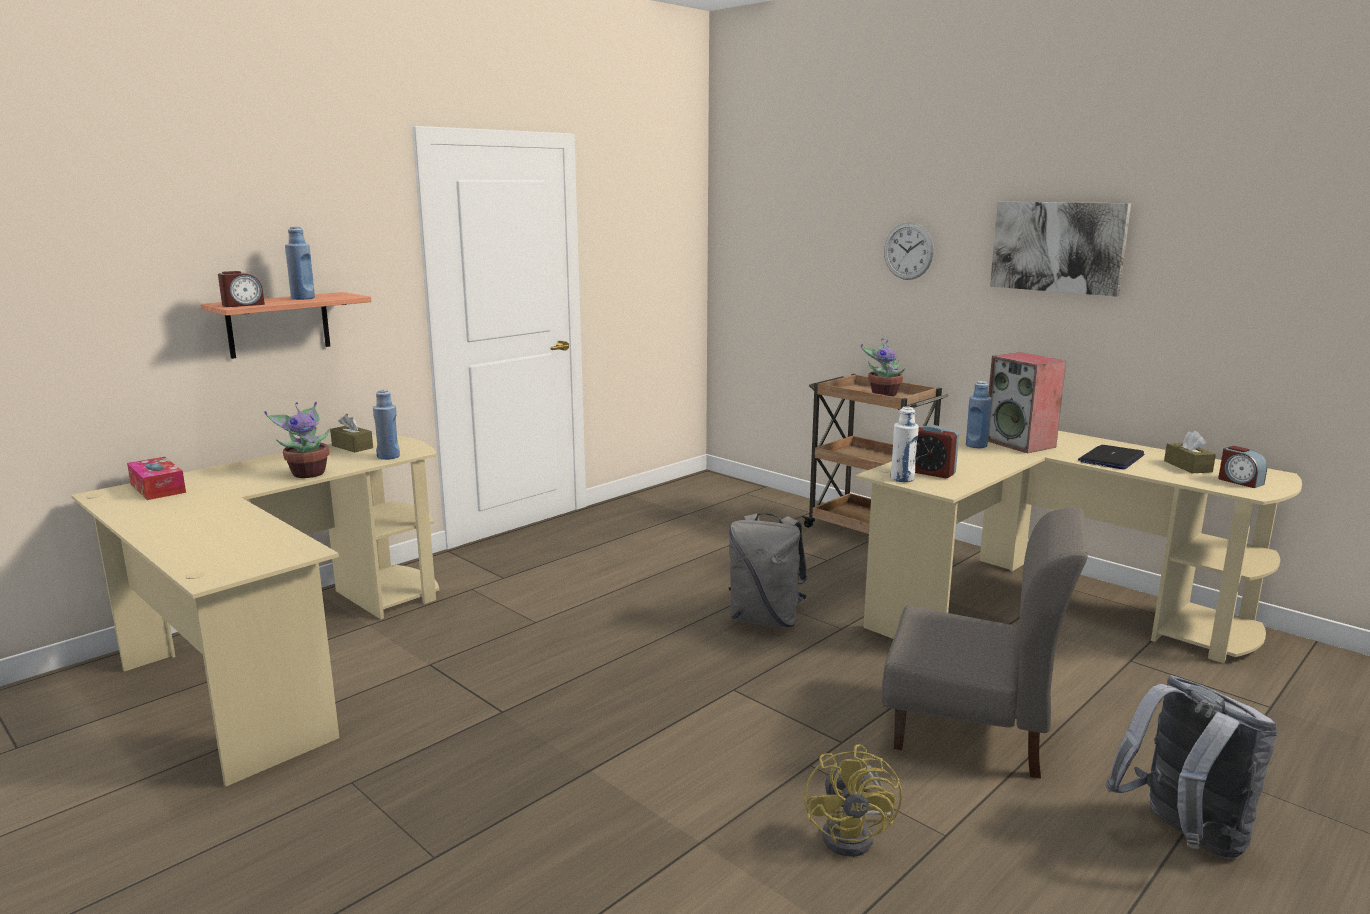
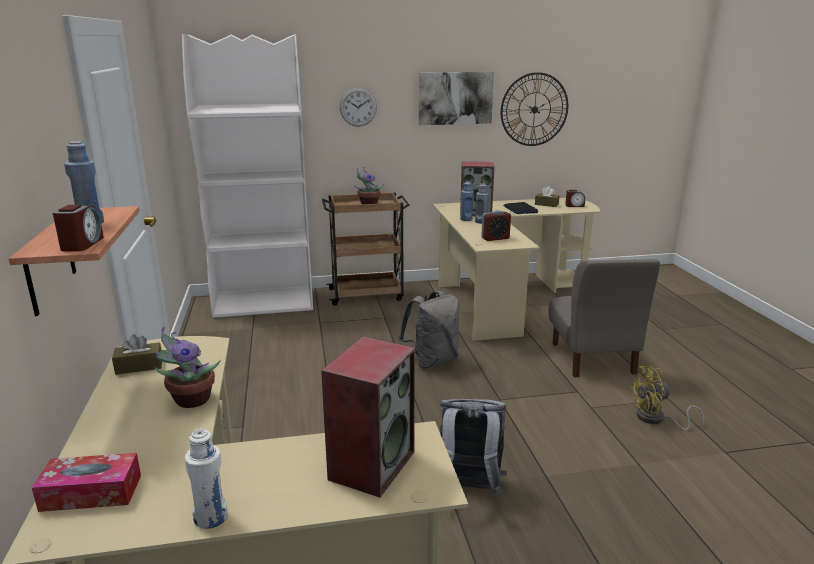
camera: 55 degrees left, 5 degrees up
(239, 548) = (371, 464): none -> speaker
(388, 457) = (204, 357): blue bottle -> blue bottle (481, 222)
(750, 498) = (265, 302): none -> white bookcase
(855, 835) = (656, 419): yellow fan -> yellow fan turned 135 degrees clockwise
(902, 479) = (497, 245): white bottle -> white bottle (211, 517)
(970, 730) = (592, 358): grey chair -> grey chair turned 120 degrees clockwise
(1182, 837) = (695, 354): grey backpack -> grey backpack (468, 488)
(1215, 279) = (534, 109): none -> wall clock

